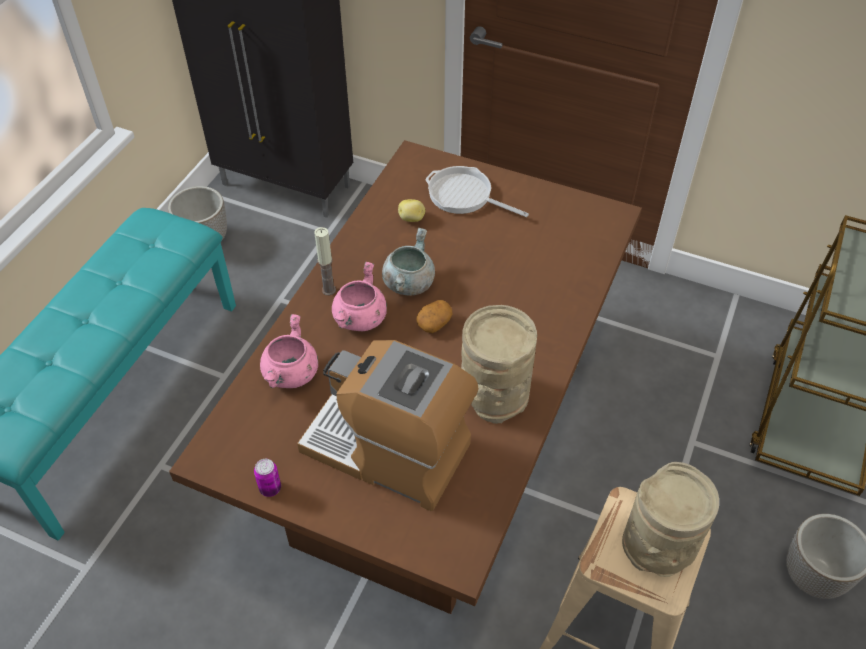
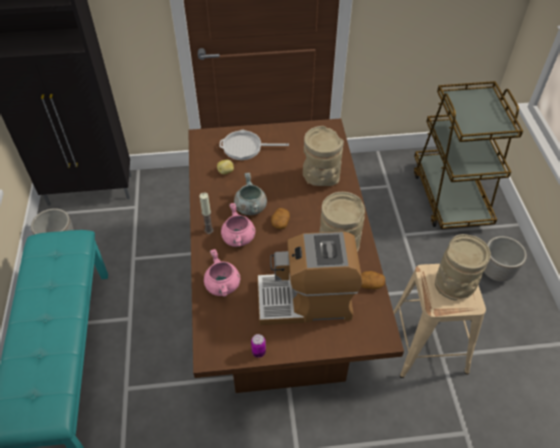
camera: 30 degrees left, 0 degrees up
(500, 474) = (371, 284): none -> potato
(541, 284) = (320, 178): none -> beige vase

